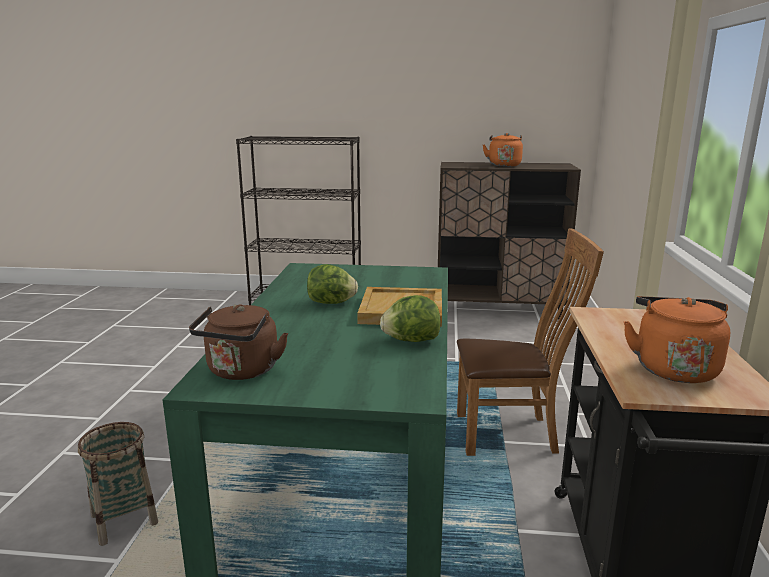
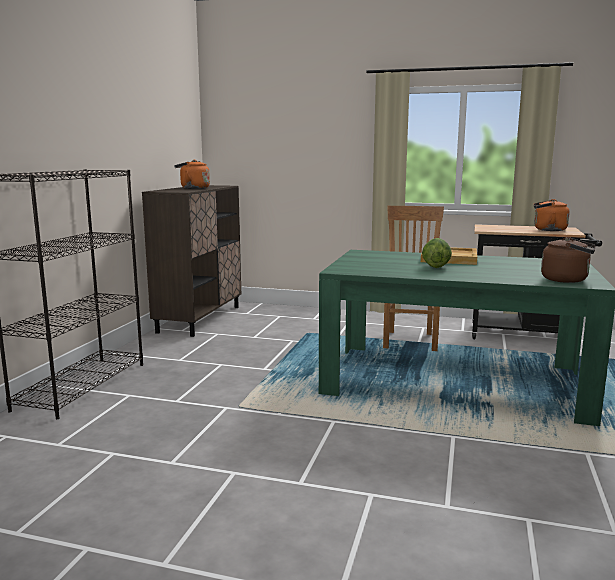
camera: 80 degrees left, 5 degrees down
(124, 520) = (542, 456): basket -> none
(411, 340) = (500, 259): lettuce -> none

